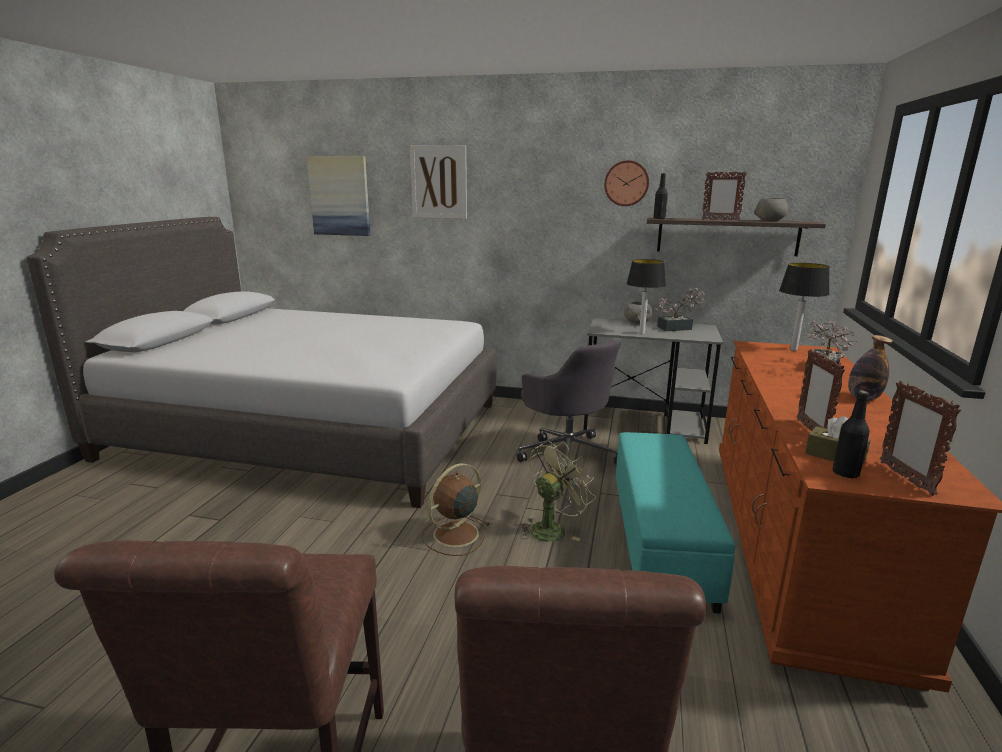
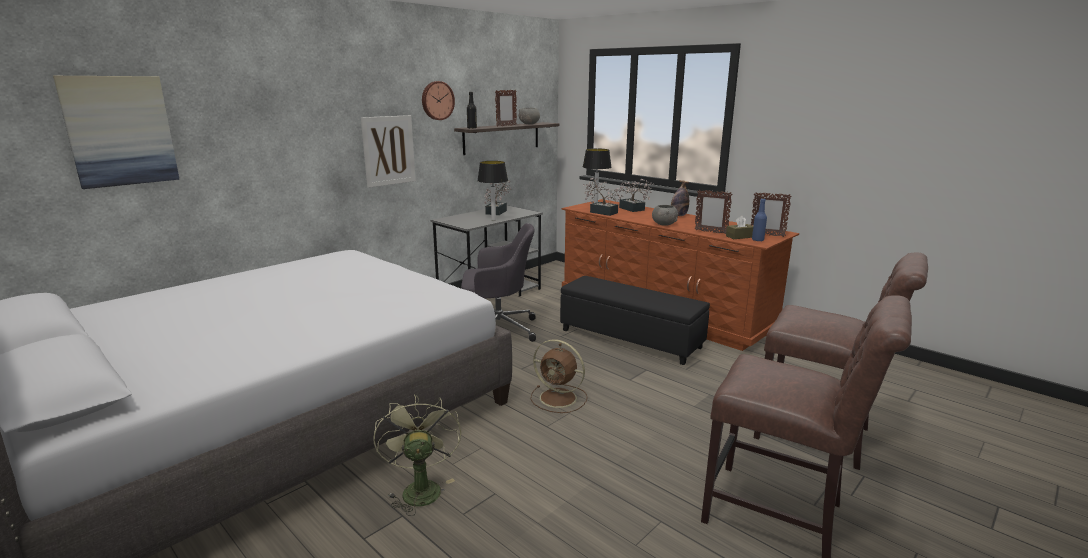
camera: 60 degrees left, 0 degrees up
(439, 182) = (265, 106): picture -> picture (388, 150)
(454, 535) = (559, 398): brown fan -> brown fan turned 45 degrees counterclockwise
(552, 528) = (586, 363): green fan -> green fan (419, 488)
(637, 322) = (466, 215): grey bowl -> grey bowl (664, 224)
(662, 541) = (630, 338): turquoise ottoman -> black ottoman
(761, 358) = (601, 212): none -> potted plant
(845, 473) = (757, 240): black bottle -> blue bottle

